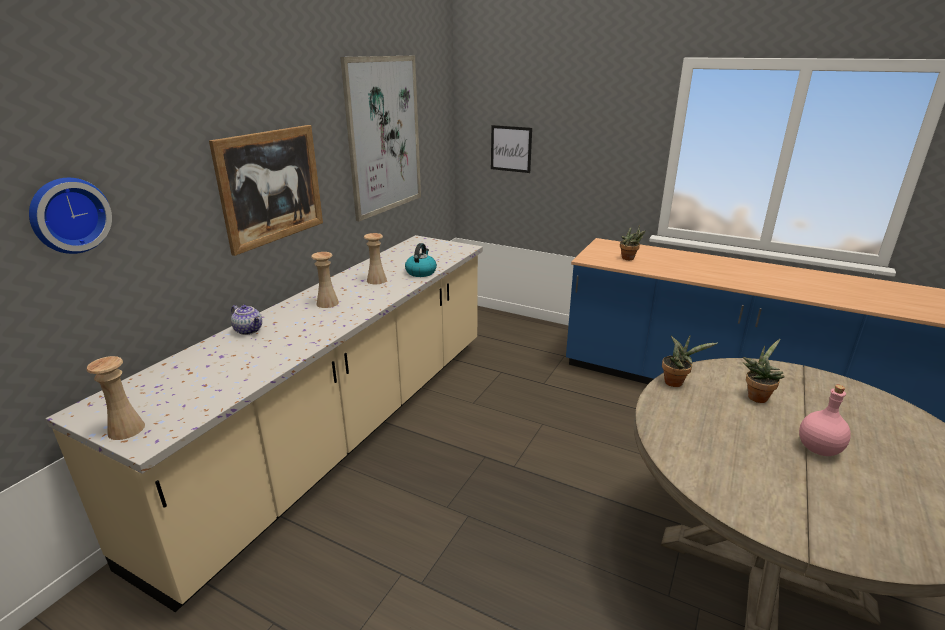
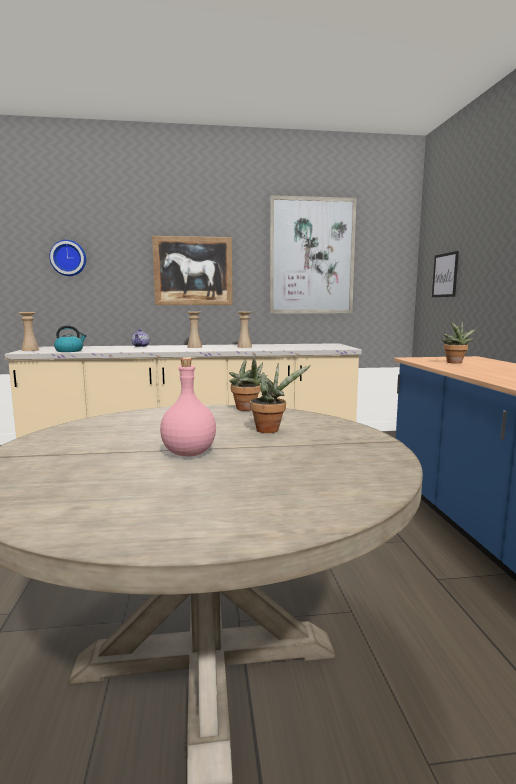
camera: 55 degrees right, 15 degrees down
(421, 272) = (277, 348): kettle -> kettle (70, 351)

